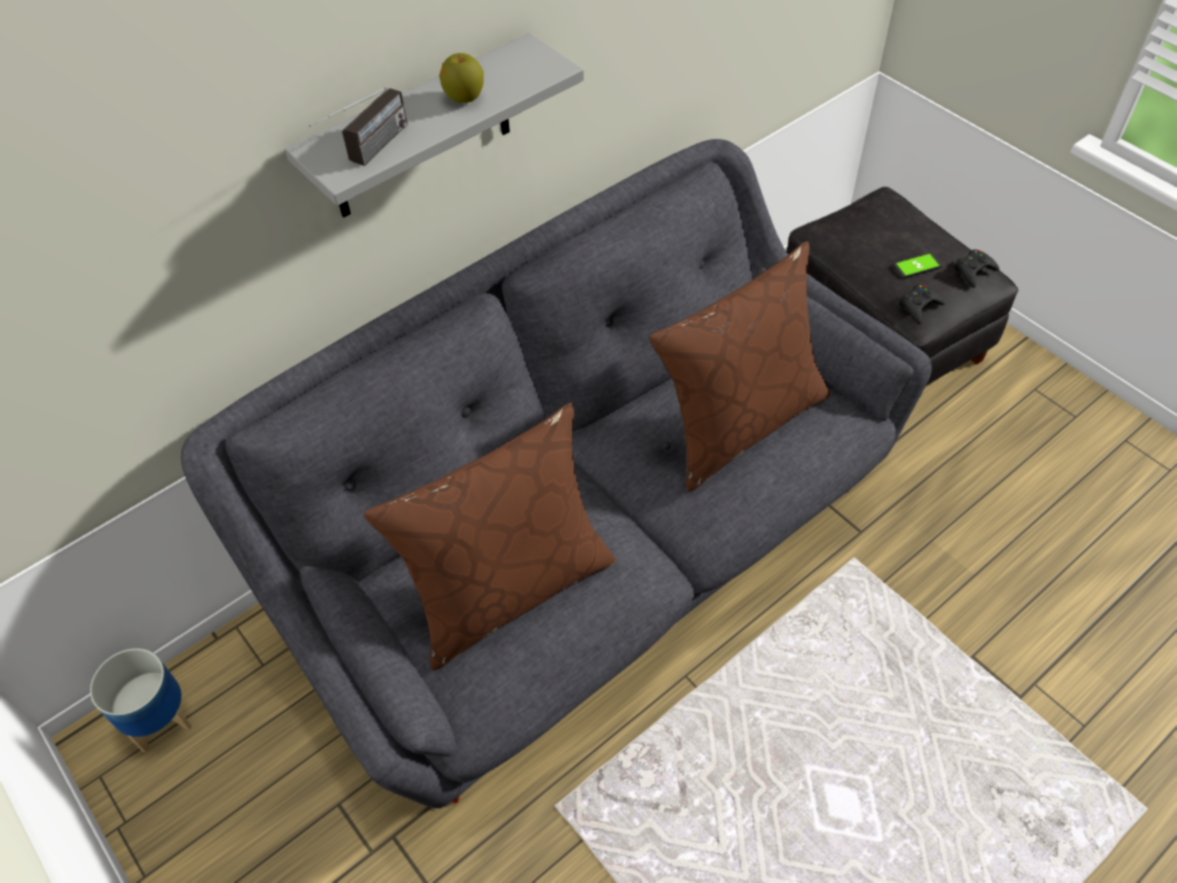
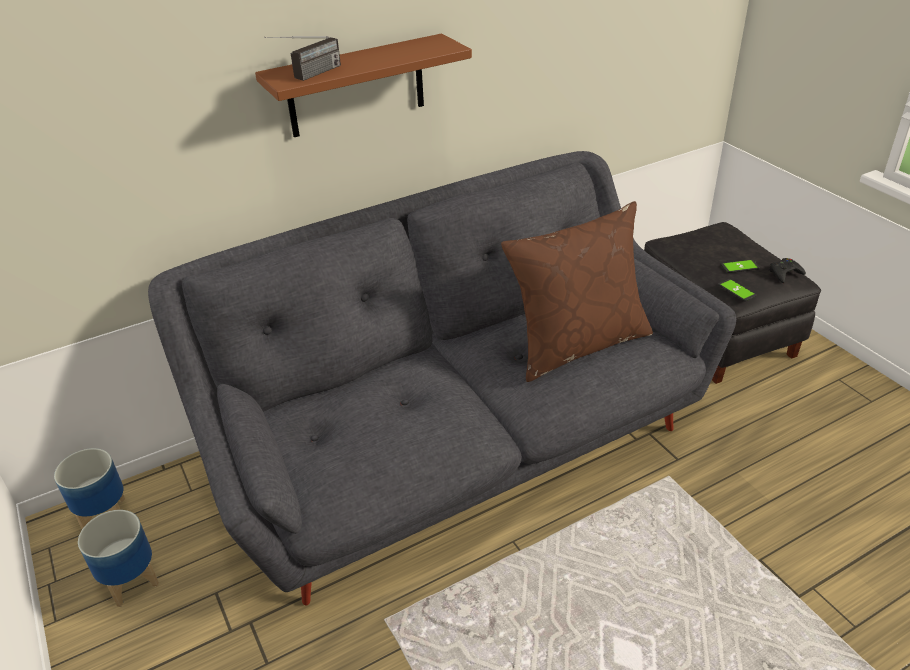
camera: 10 degrees right, 15 degrees down
(225, 806) = (131, 581): none -> planter
(420, 131) = (356, 86): grey shelf -> brown shelf
(464, 97) = (384, 56): apple -> none
(509, 588) = (372, 427): brown pillow -> none
(919, 306) = (737, 290): black game controller -> phone

